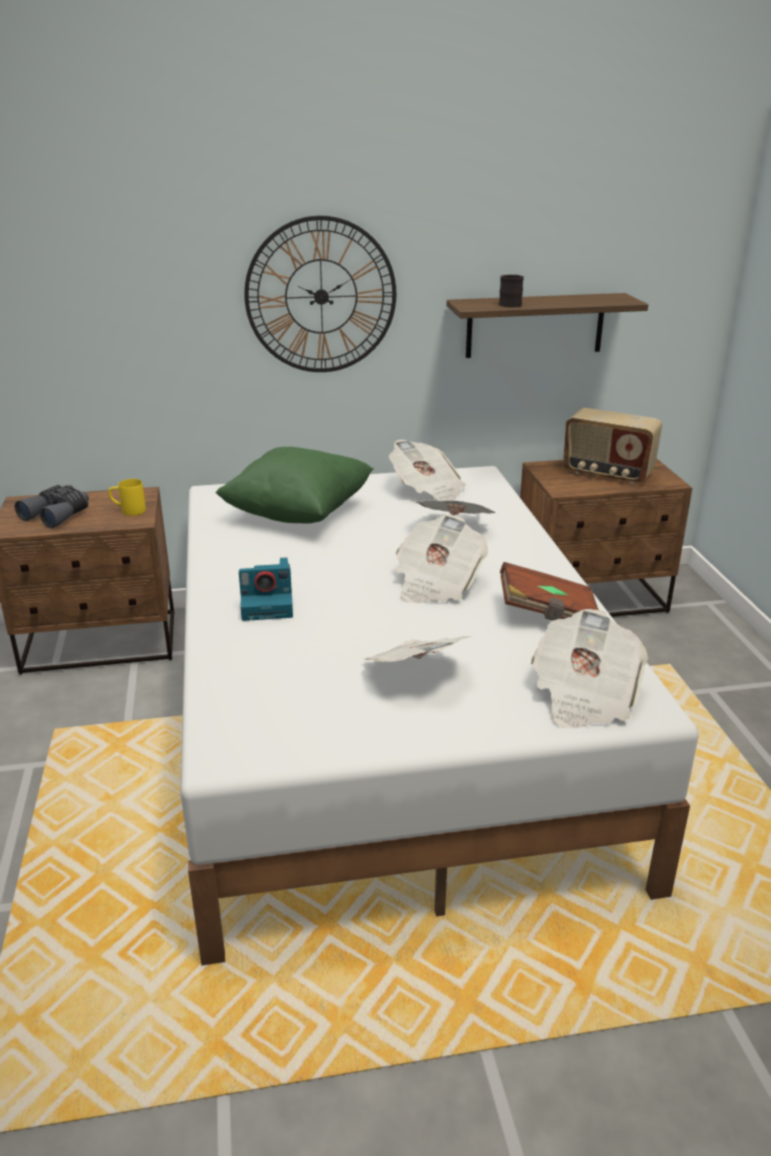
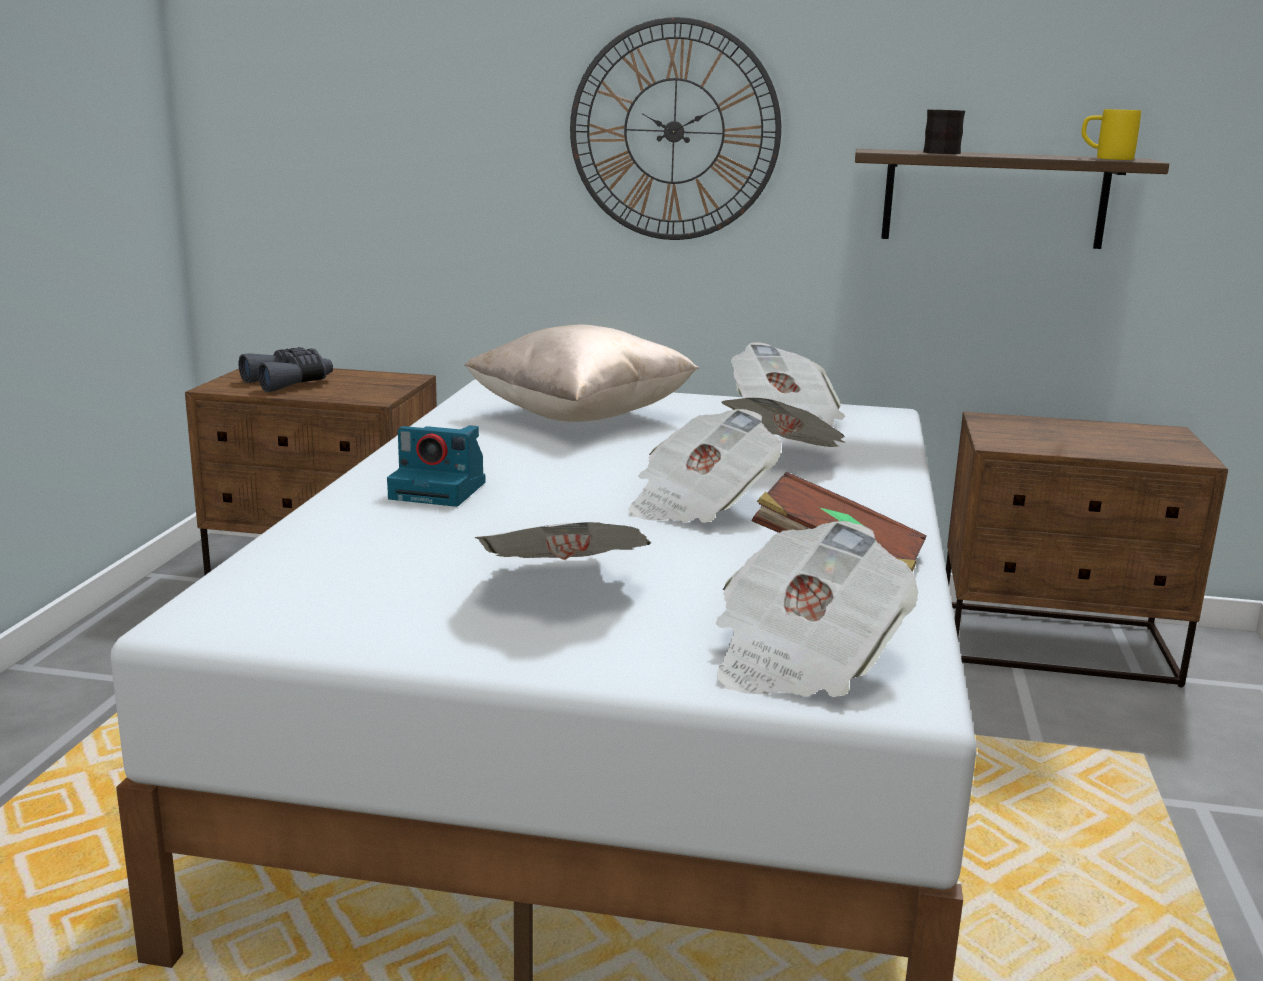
camera: 20 degrees right, 10 degrees down
(128, 511) = (373, 390): yellow mug -> yellow mug (1105, 158)
(298, 513) = (581, 417): green pillow -> beige pillow
(607, 474) = (1090, 437): radio -> none

